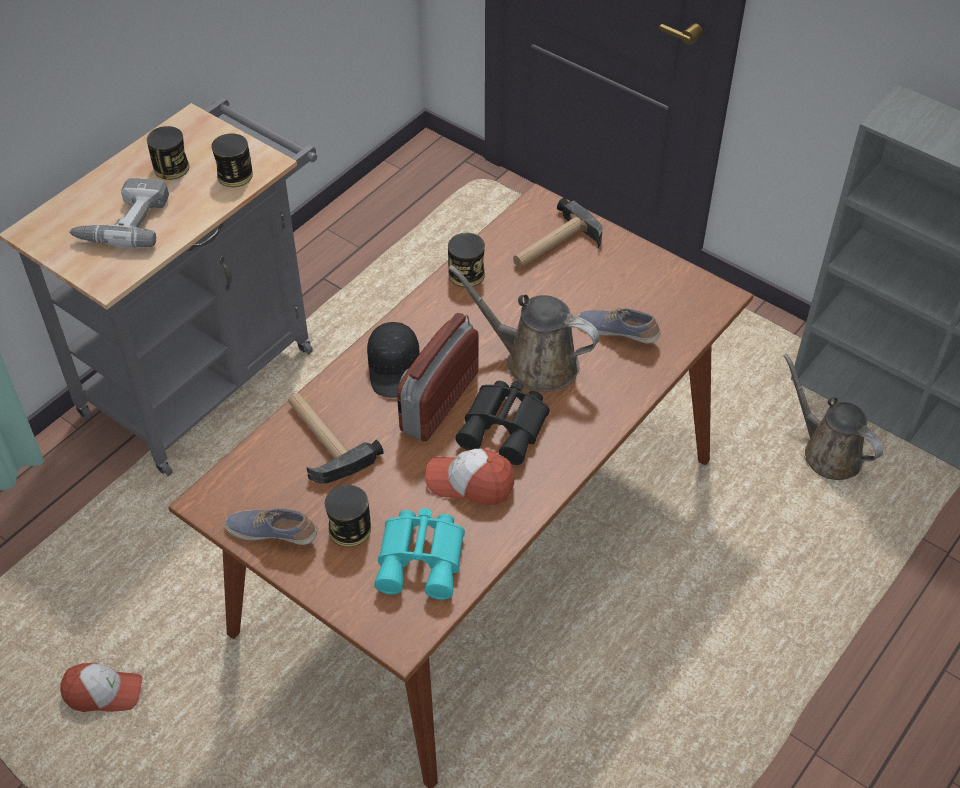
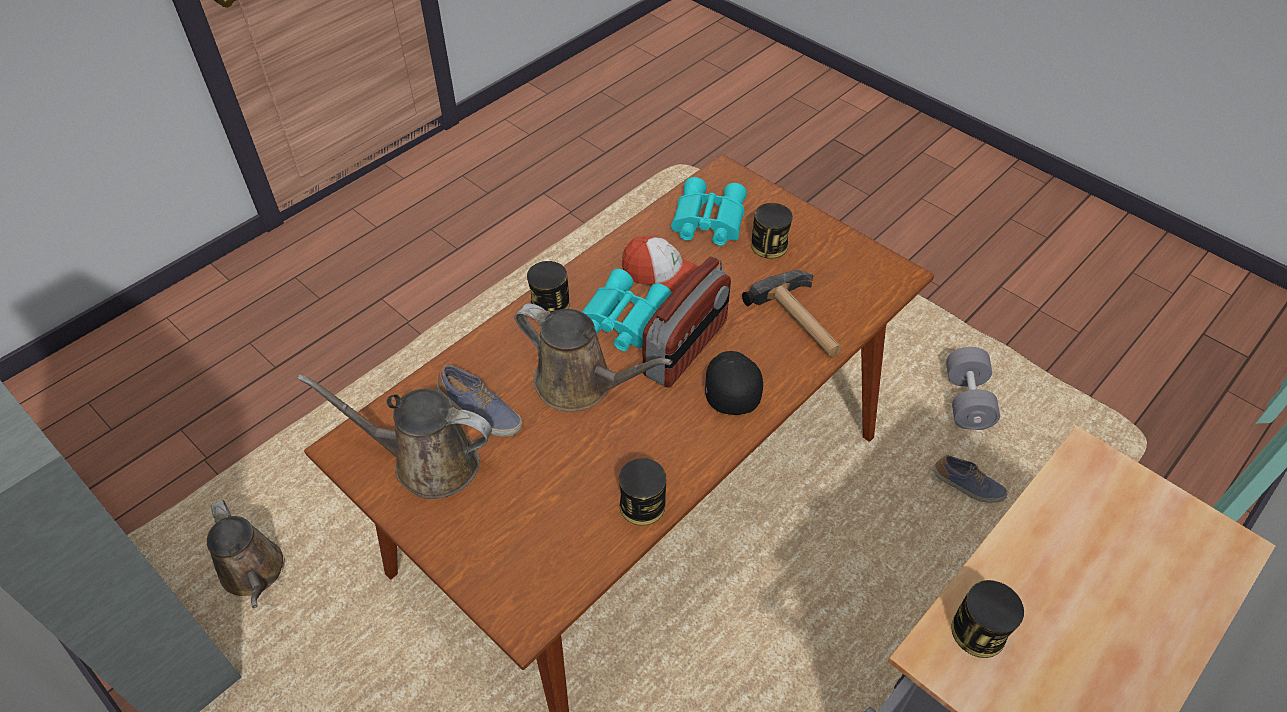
camera: 175 degrees left, 0 degrees up
(104, 692) = (966, 401): cap -> grey dumbbell
(123, 222) = (1110, 552): power drill -> none
(171, 168) = (1082, 657): can -> can (550, 305)
(272, 532) = (835, 247): shoe -> shoe (967, 487)
(506, 427) = (621, 319): black binoculars -> turquoise binoculars
(553, 245) = (522, 542): hammer -> none
(647, 292) = (427, 462): none -> brown watering can

